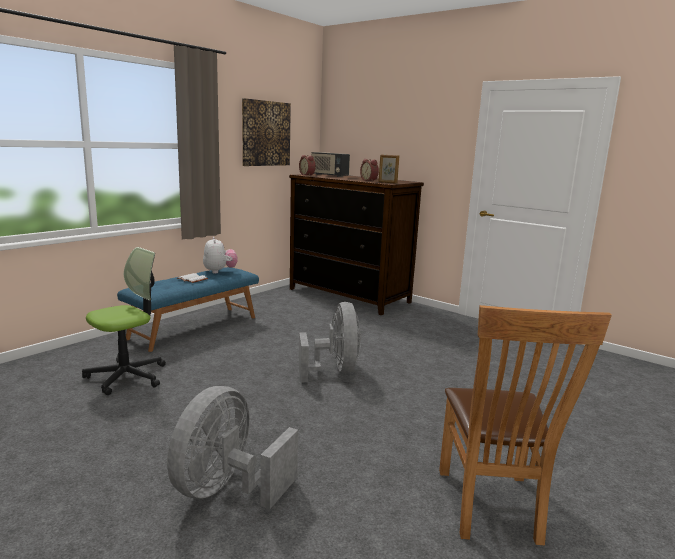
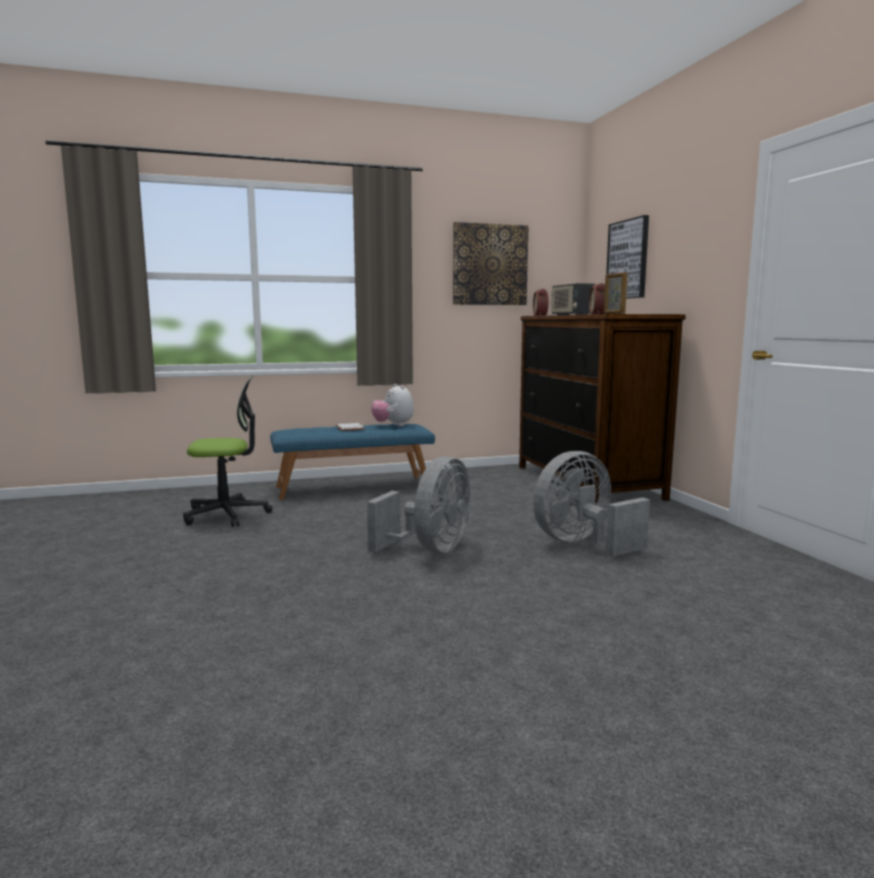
camera: 35 degrees right, 5 degrees down
(219, 271) = (393, 425): plush toy -> plush toy turned 135 degrees clockwise
(227, 489) = (141, 620): grey fan -> grey fan (582, 543)
(367, 137) = (628, 259): none -> picture
(491, 509) = (358, 741): brown chair -> none

